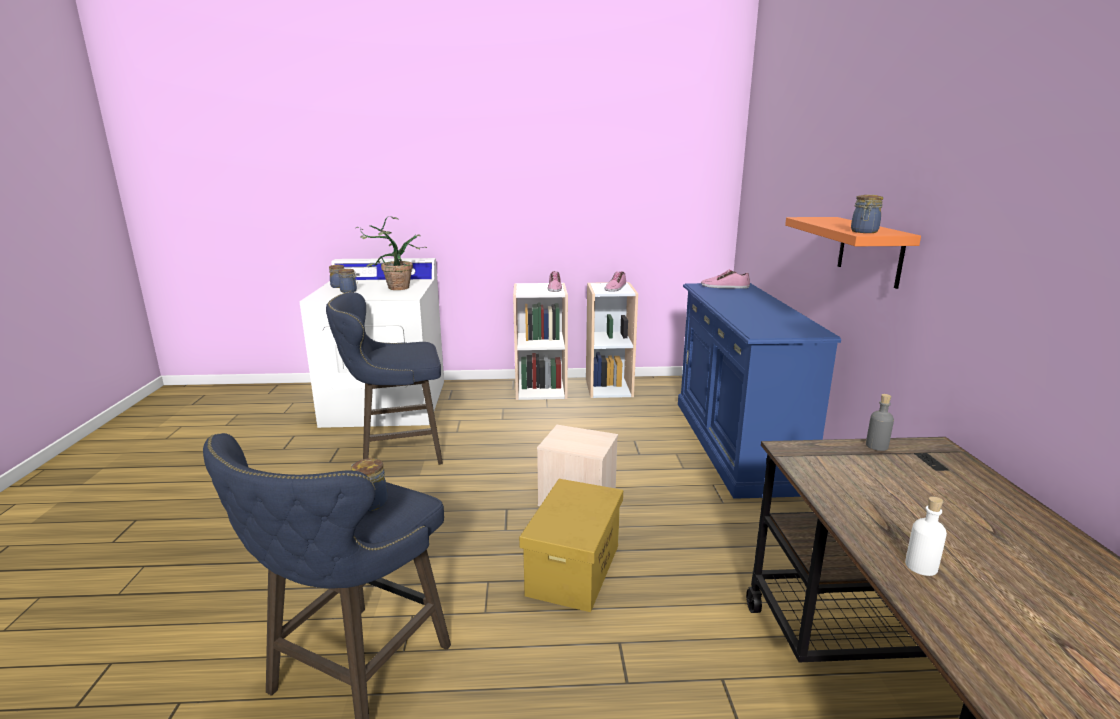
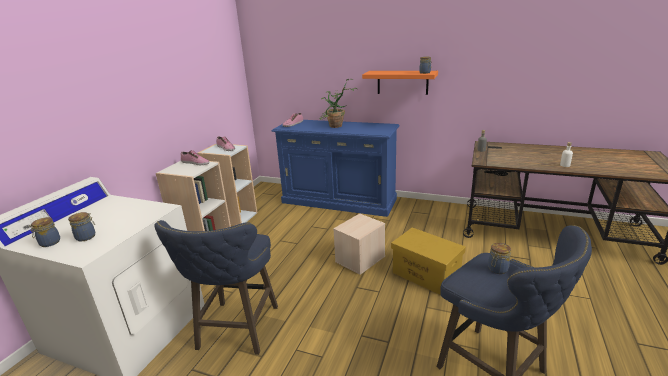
camera: 65 degrees left, 5 degrees up
(393, 288) = (116, 214): potted plant -> potted plant (336, 127)

